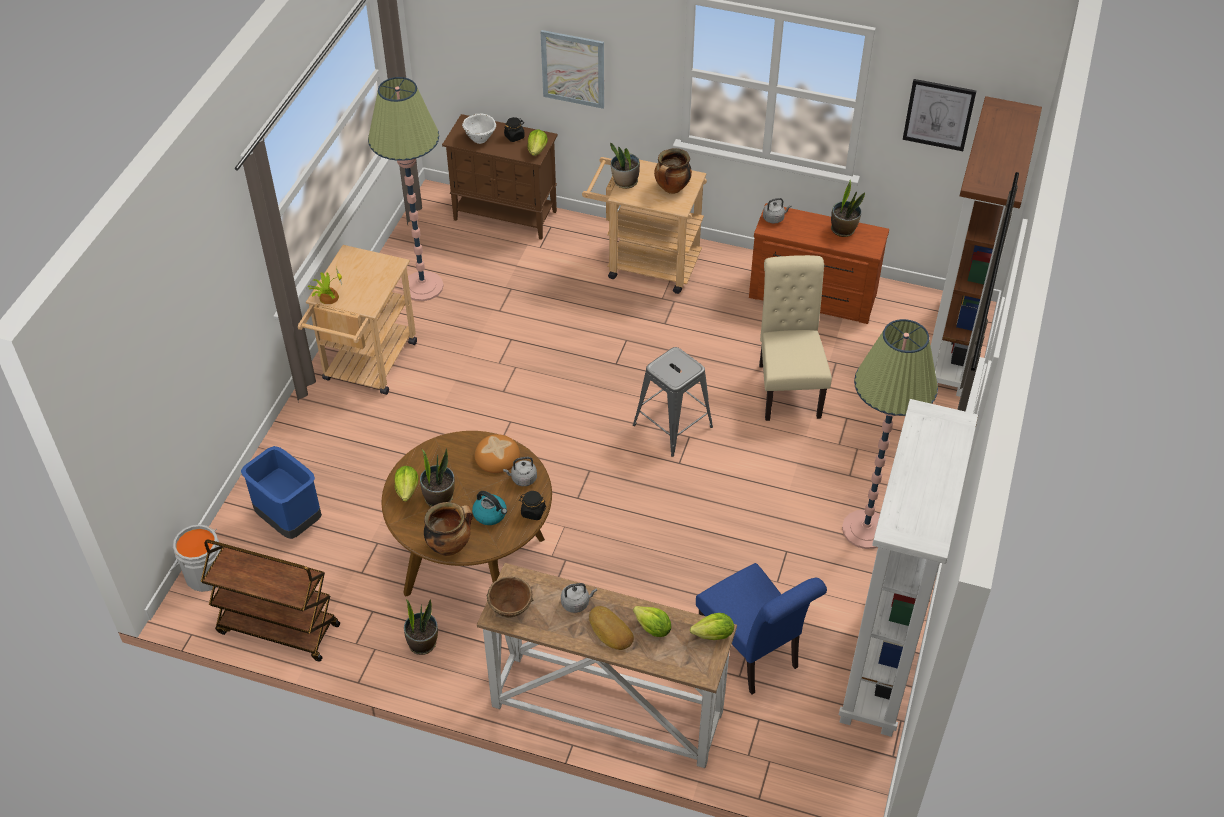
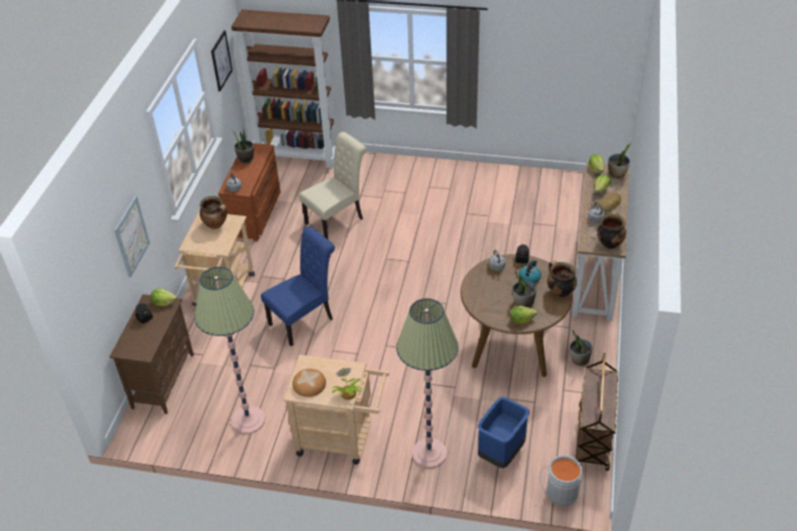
camera: 95 degrees left, 5 degrees down
(480, 138) = (144, 338): white bowl -> none
(497, 456) = (482, 281): bread -> bread (309, 384)
(511, 608) = (609, 243): brown bowl -> cooking pot
(625, 182) = (209, 248): potted plant -> potted plant (617, 174)
(672, 426) = (378, 267): grey stool -> none
(753, 654) = (540, 221): blue chair -> blue chair (304, 320)
(787, 386) = (337, 220): beige chair -> beige chair turned 150 degrees clockwise
(865, 530) = (444, 185): floor lamp -> floor lamp (429, 453)
(882, 666) = (532, 177): white bookcase -> none

